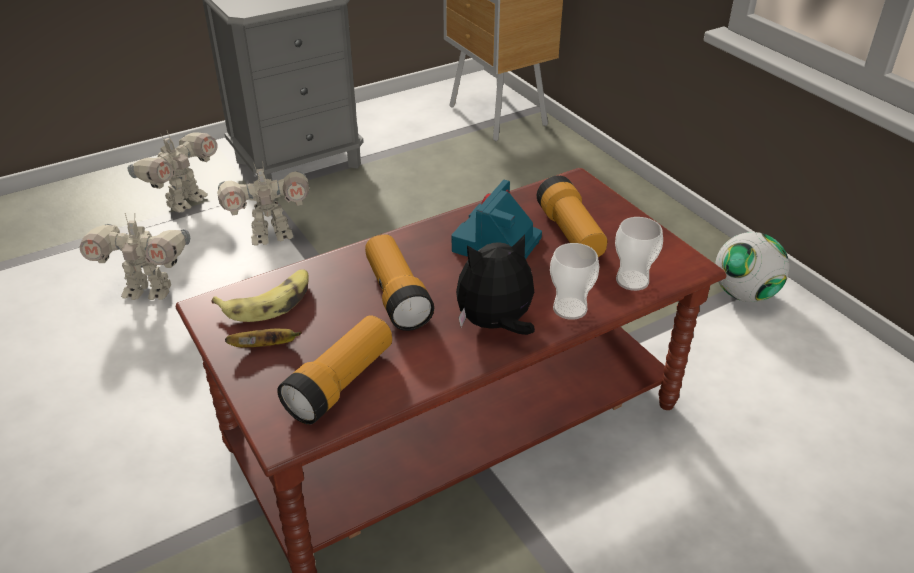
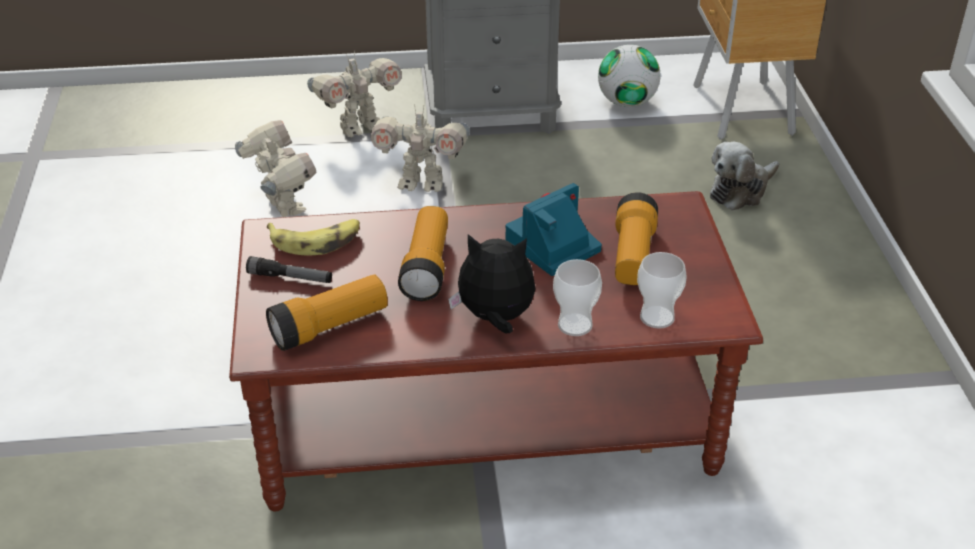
camera: 25 degrees right, 0 degrees up
(149, 290) = (282, 207): toy robot -> toy robot turned 150 degrees counterclockwise
(266, 346) = (290, 278): banana -> flashlight
(536, 176) = (740, 191): none -> plush toy
(744, 294) = (889, 387): football -> football (626, 102)

